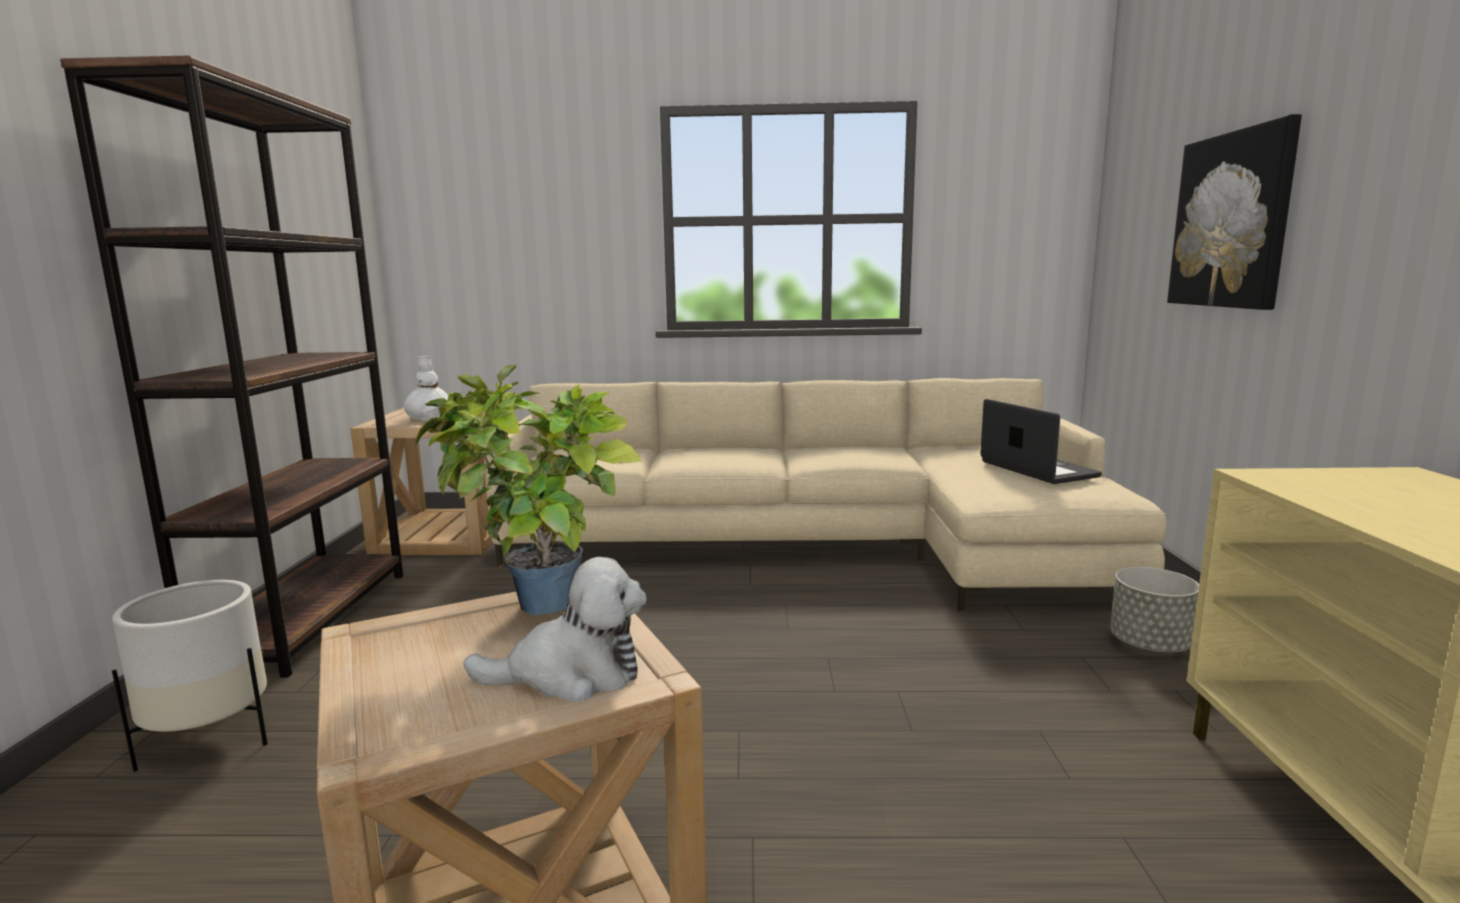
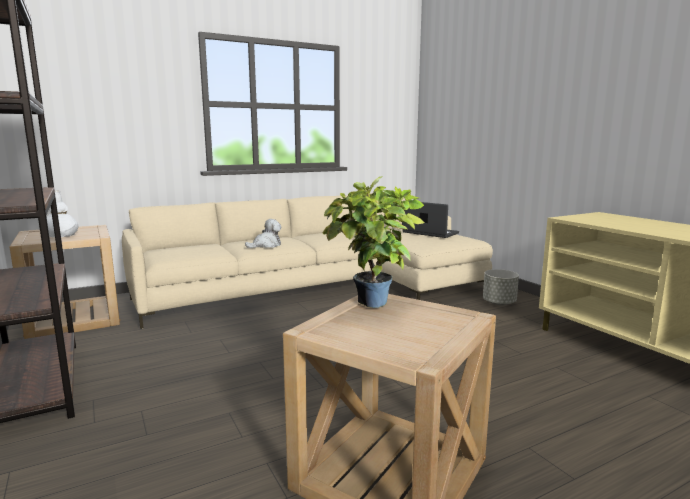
camera: 30 degrees left, 0 degrees up
(210, 739) = (67, 462): white planter -> none
(571, 675) = (440, 322): plush toy -> plush toy (266, 245)
(1232, 220) = (500, 116): picture -> none

